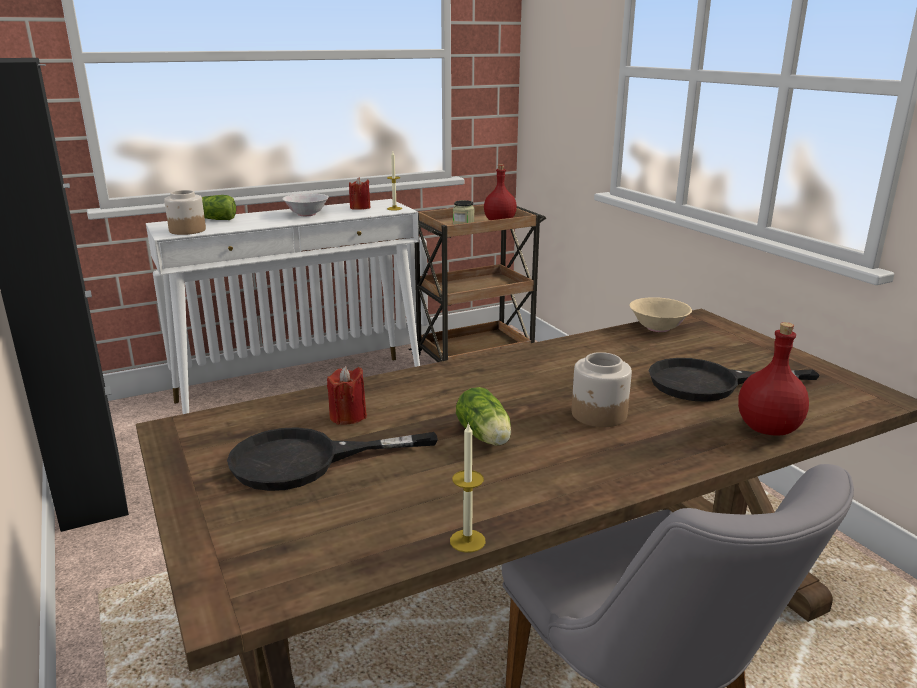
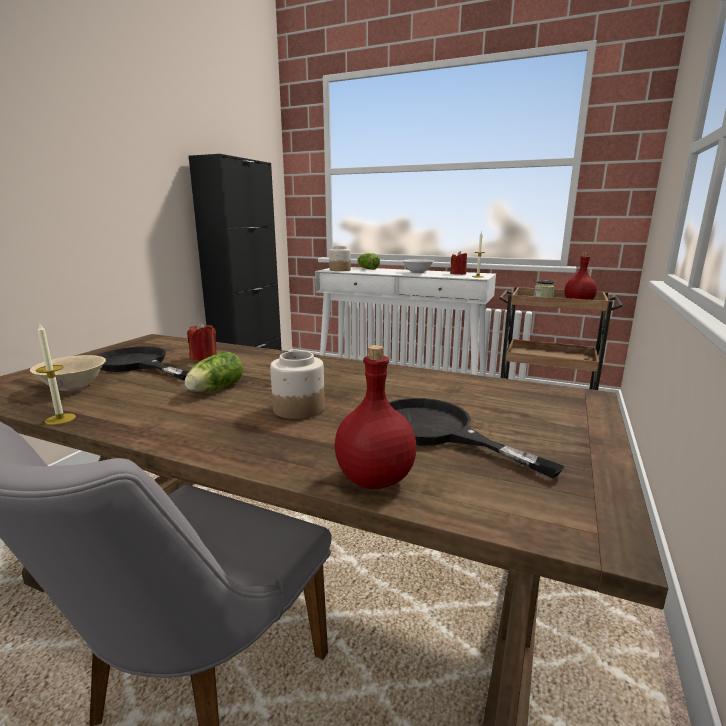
camera: 50 degrees right, 5 degrees down
(658, 328) = (519, 388): beige bowl -> beige bowl (74, 386)

